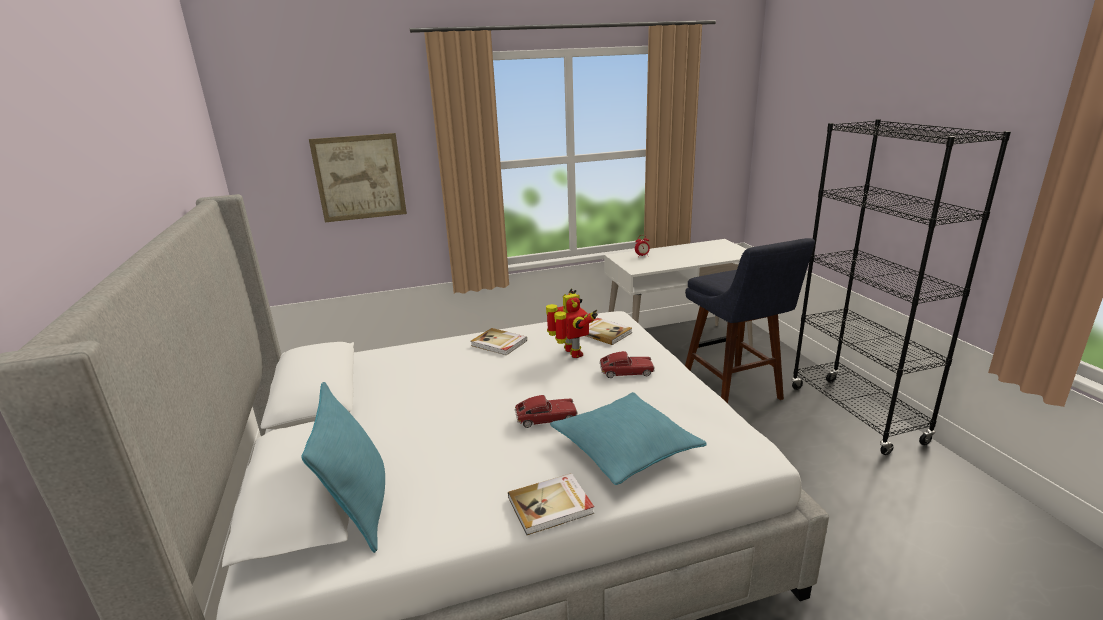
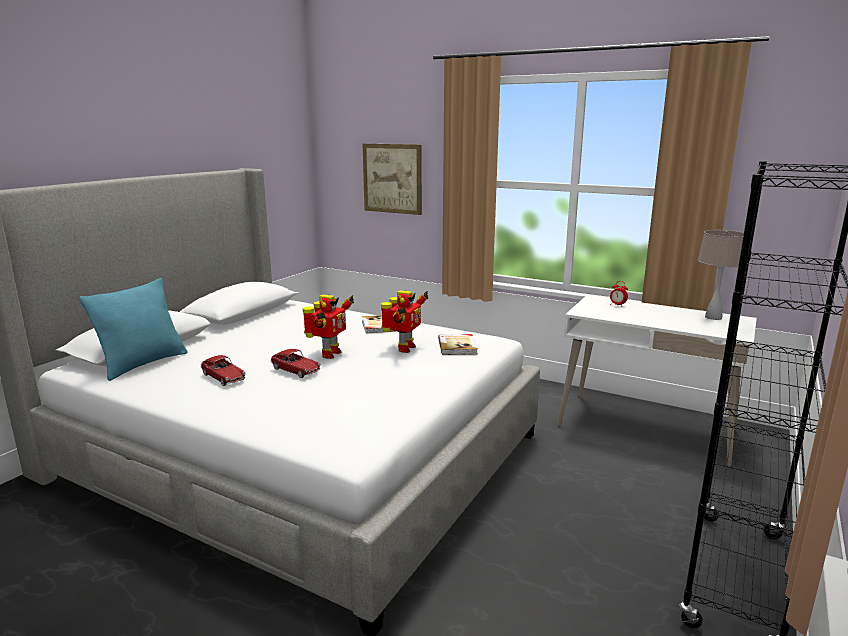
camera: 45 degrees right, 5 degrees down
(530, 389) = (329, 354): none -> toy robot
(551, 506) = (196, 406): book -> none
(625, 448) = (292, 405): turquoise pillow -> none
(626, 372) = (407, 372): toy car -> toy car (223, 377)
(707, 246) = (713, 317): none -> beige table lamp
(734, 393) = (627, 487): blue stool -> none

